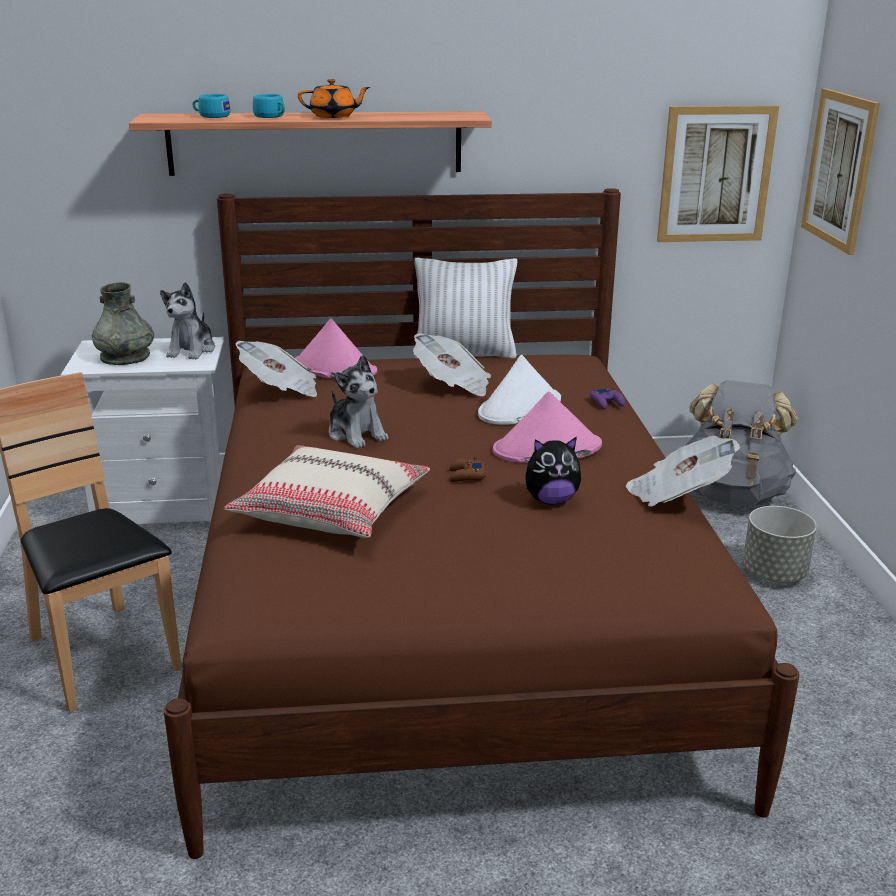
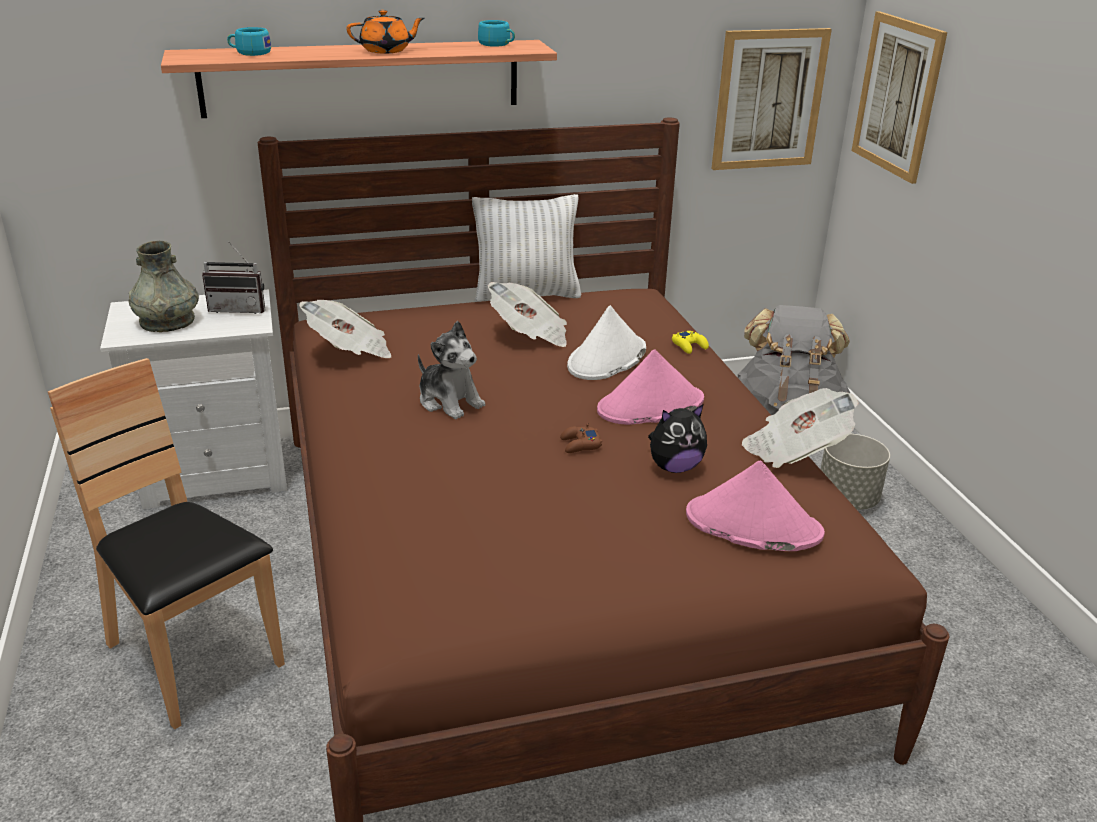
camera: 10 degrees left, 5 degrees up
(192, 350) = (239, 308): plush toy -> radio
(271, 116) = (318, 52): turquoise cup -> turquoise cup (497, 44)
(331, 509) = (454, 497): beige pillow -> none
(334, 368) = (399, 321): pink hat -> pink hat (752, 525)
(607, 402) = (689, 346): purple game controller -> yellow game controller

